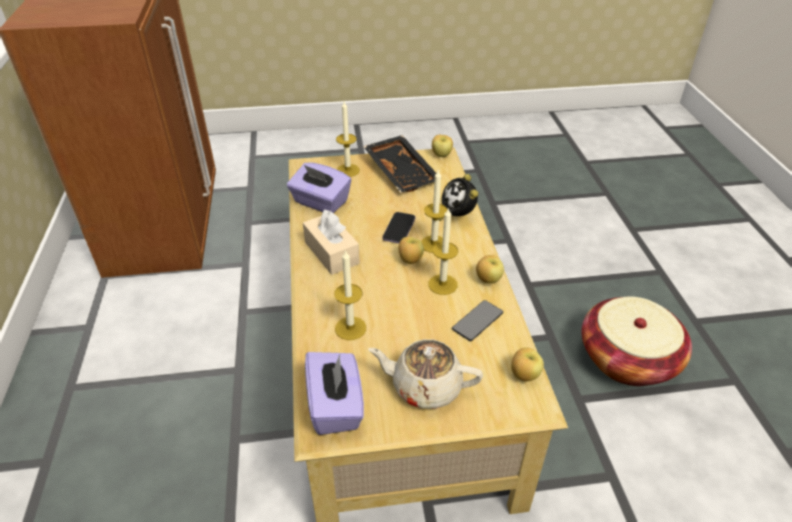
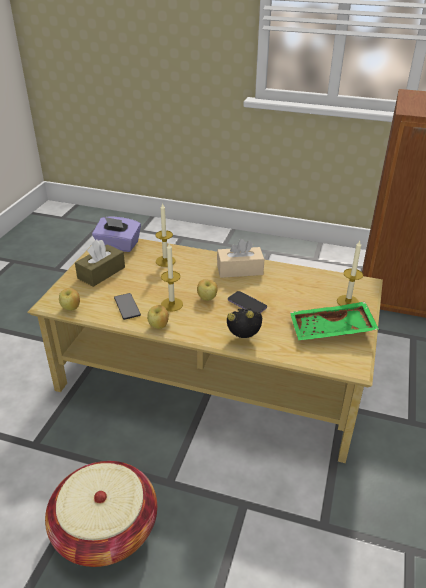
camera: 115 degrees right, 5 degrees down
(320, 202) = (304, 278): purple tissue box -> none
(402, 172) = (331, 331): black tray -> green tray
(425, 386) = (101, 273): beige teapot -> brown tissue box
(434, 244) = (217, 315): candle -> none
(441, 155) = (353, 366): apple -> none

